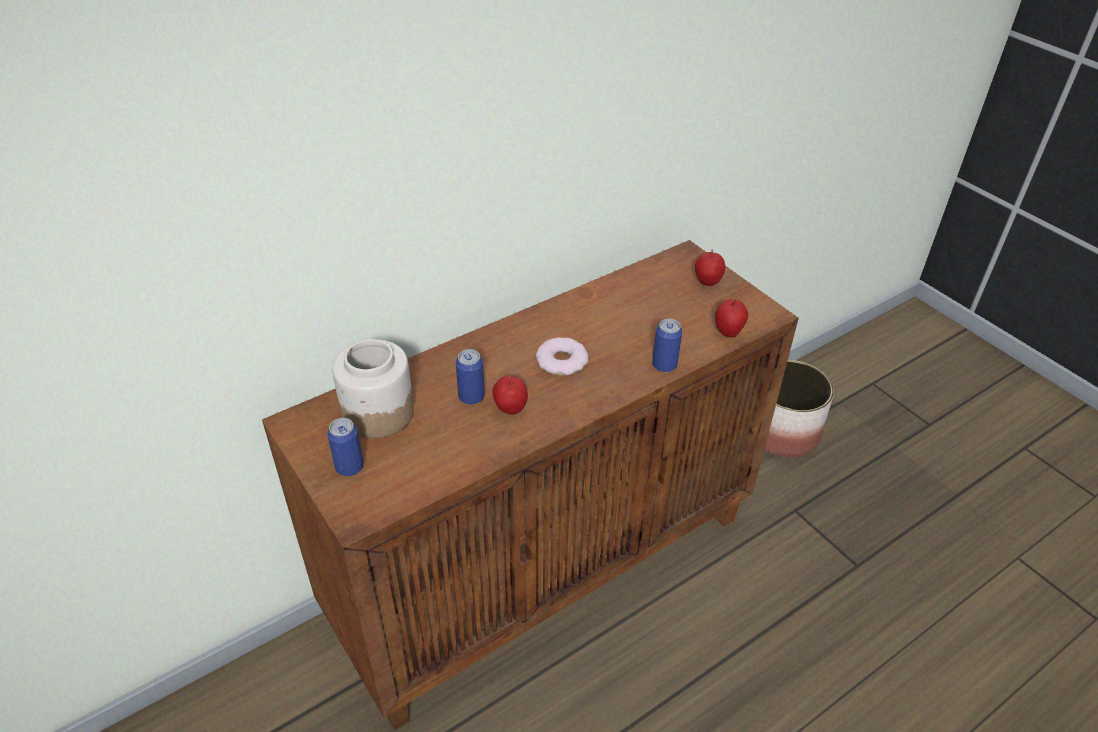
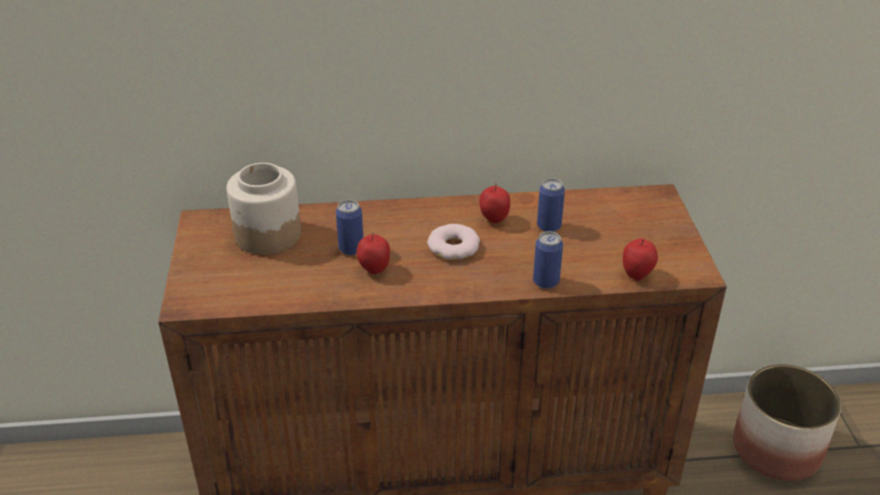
camera: 30 degrees right, 5 degrees down
(349, 467) = (212, 266): can -> can (549, 226)
(707, 283) = (655, 226): apple -> apple (494, 220)

